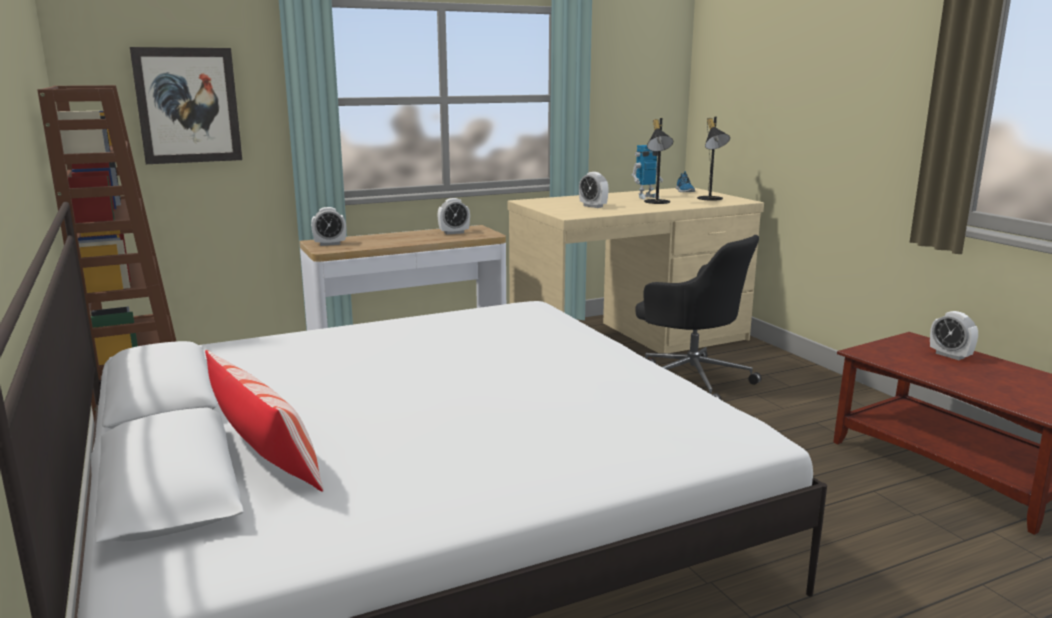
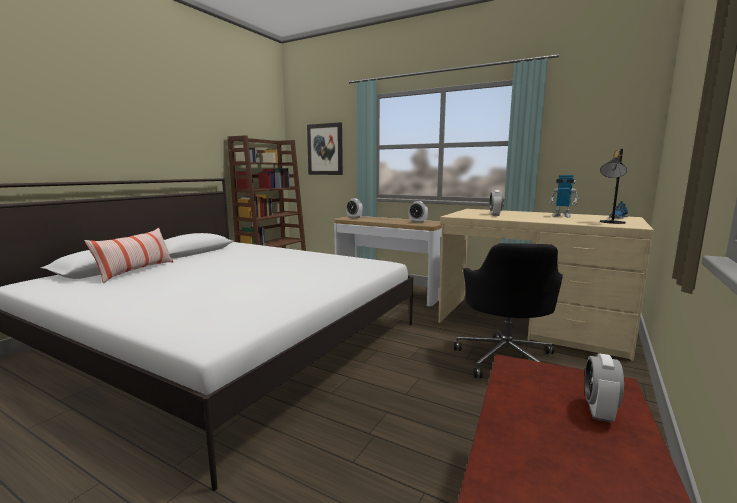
camera: 55 degrees right, 5 degrees down
(656, 202) = (551, 218): black table lamp -> none

